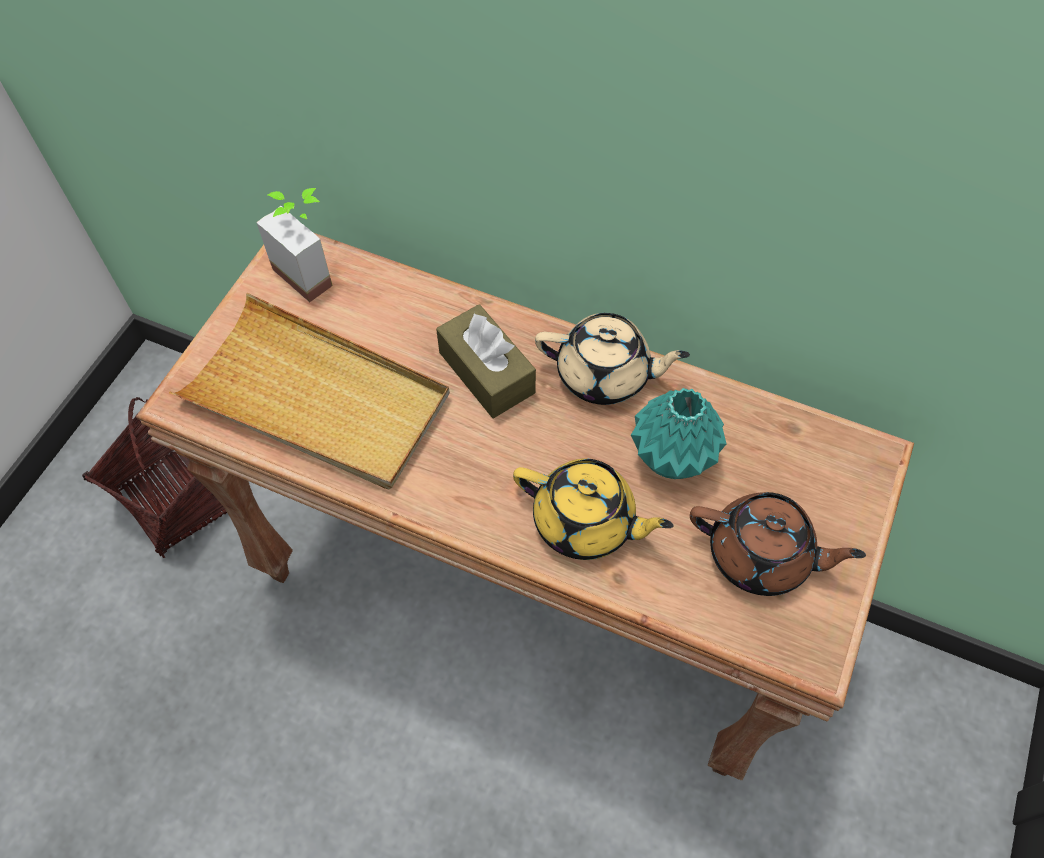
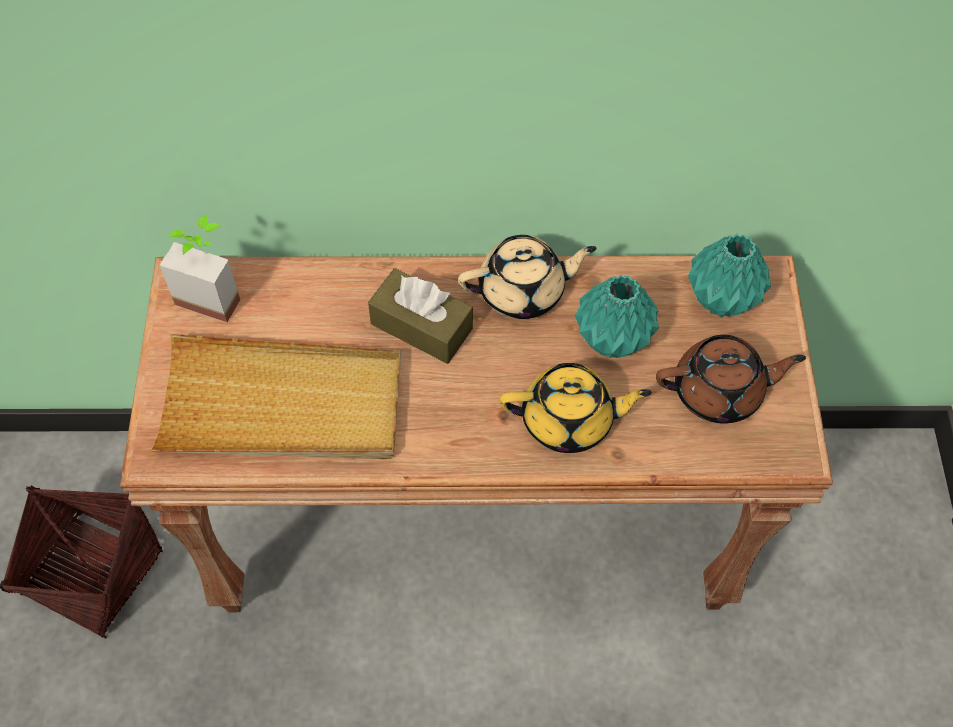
camera: 25 degrees left, 0 degrees up
(811, 461) = (722, 300): none -> turquoise vase

